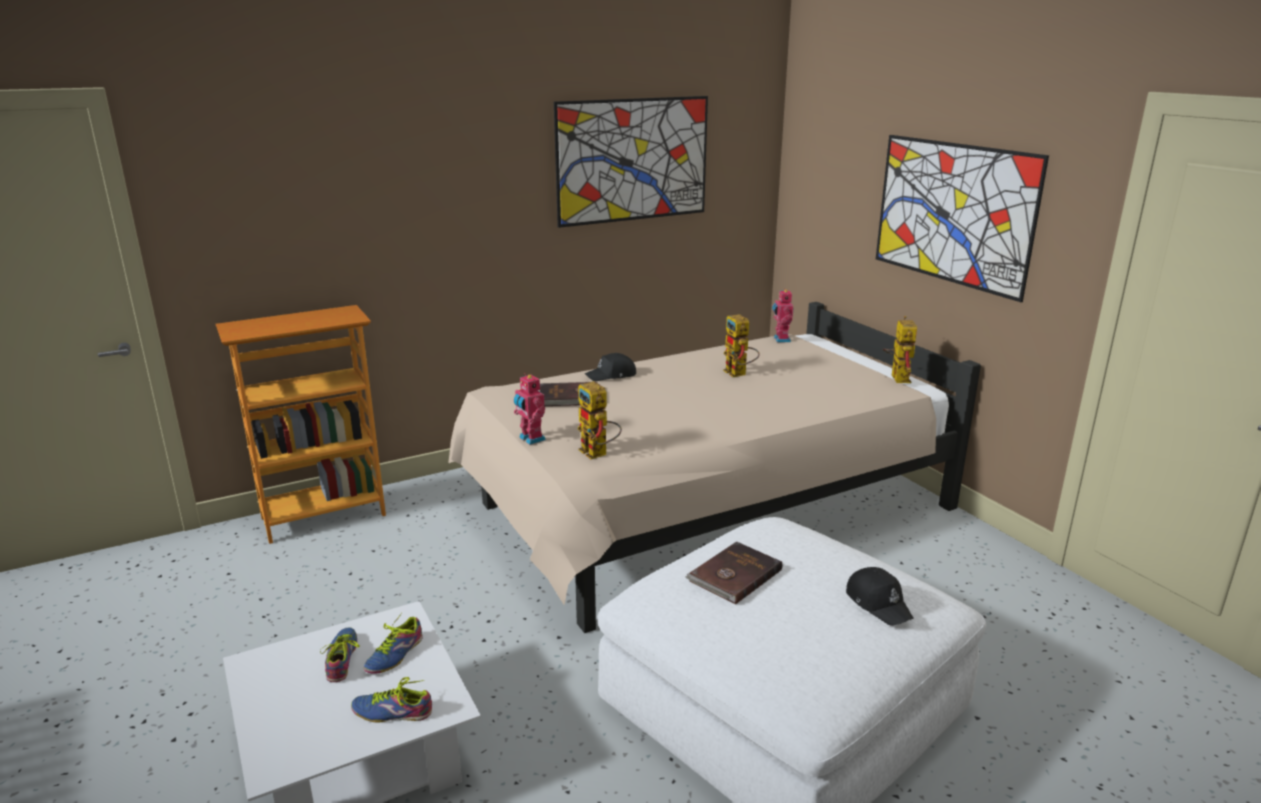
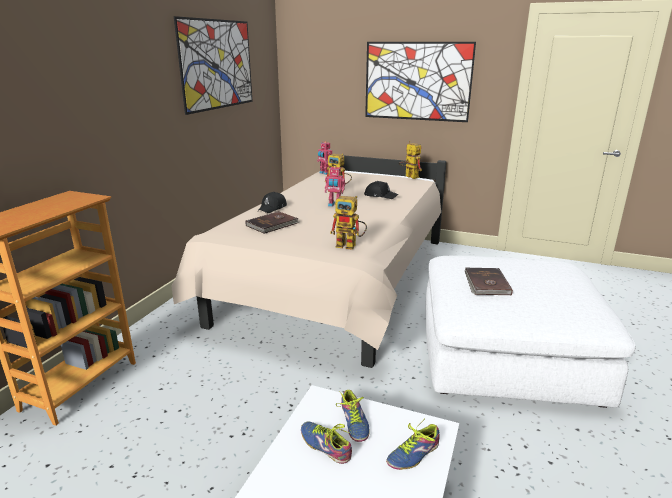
camera: 40 degrees left, 0 degrees up
(530, 439) = (295, 251): toy robot -> toy robot (334, 205)
(878, 603) = (554, 270): black cap -> black cap (380, 195)

